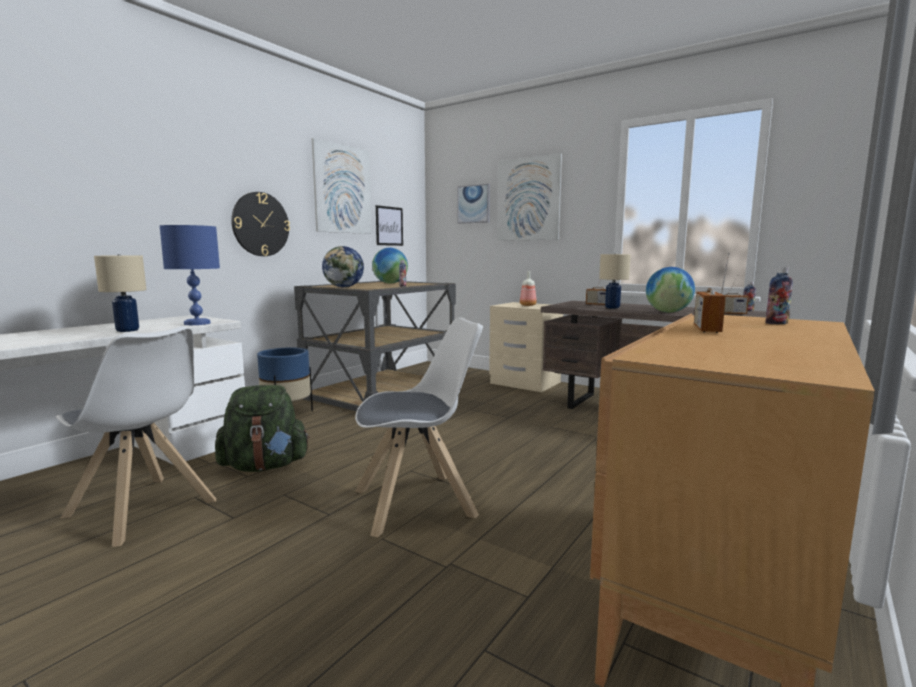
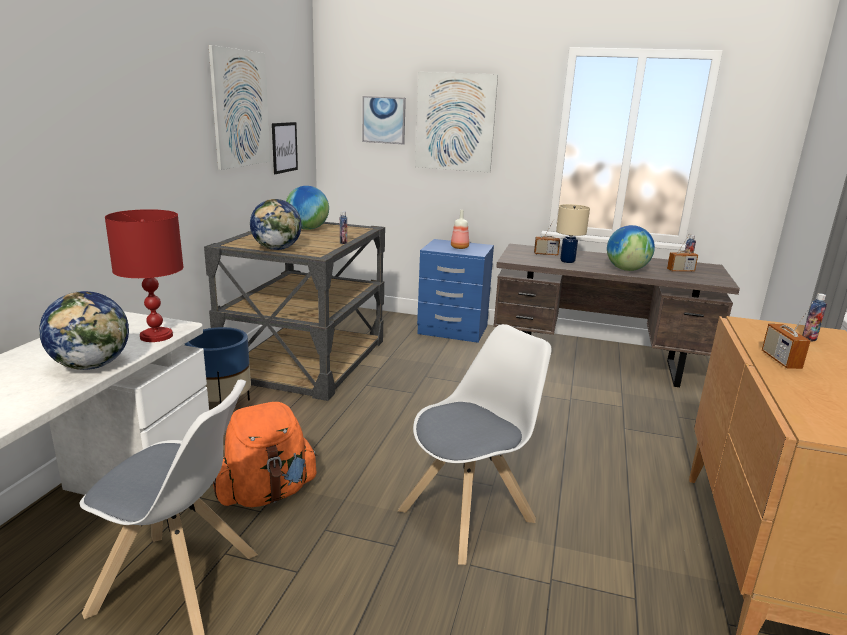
camera: 20 degrees left, 10 degrees up
(129, 330) = (92, 365): beige table lamp -> globe
(198, 323) = (157, 336): blue table lamp -> red table lamp
(260, 224) = (164, 172): wall clock -> none
(265, 466) = (267, 493): green backpack -> orange backpack
(524, 383) = (452, 330): beige nightstand -> blue nightstand

